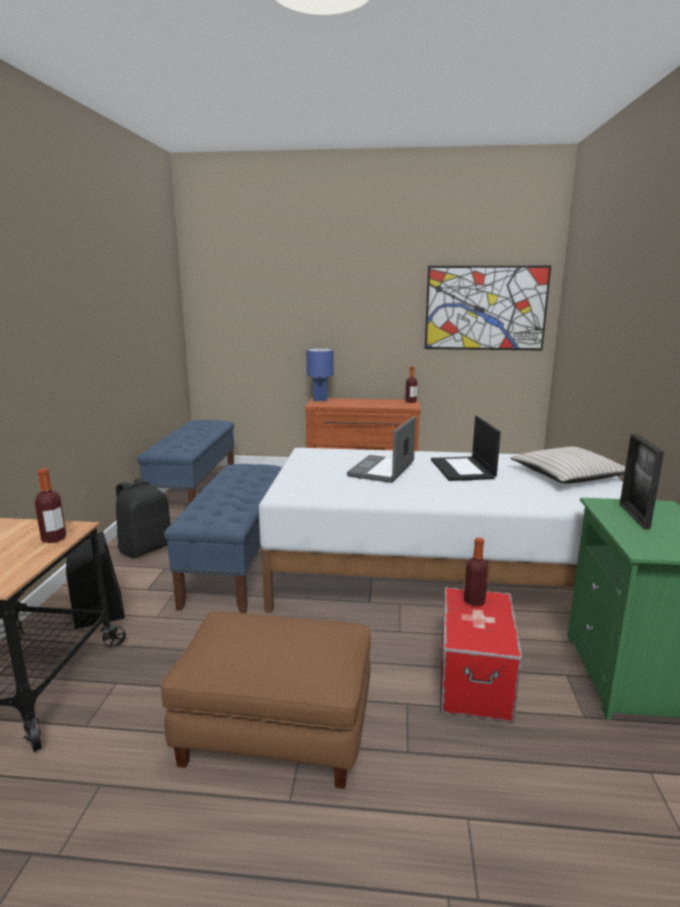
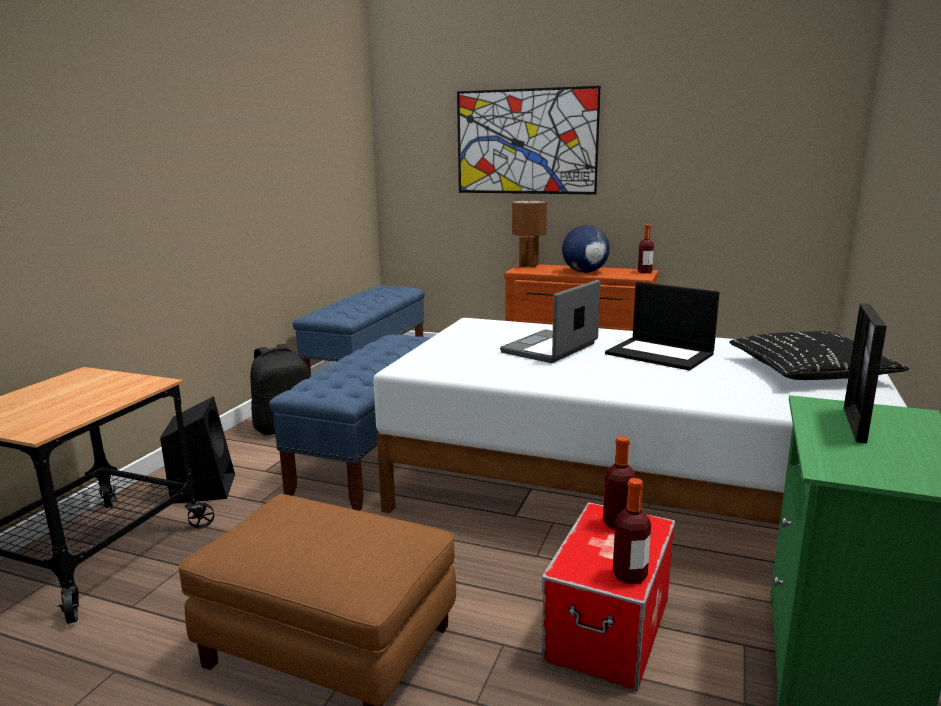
camera: 15 degrees right, 0 degrees up
(54, 539) = (124, 392): bottle -> bottle (629, 576)
(320, 400) = (529, 266): blue table lamp -> brown table lamp
(366, 404) = (584, 272): none -> globe
(463, 469) = (661, 354): laptop -> laptop turned 60 degrees counterclockwise
(485, 308) = (755, 146): picture -> picture (526, 142)
(567, 475) = (809, 371): beige pillow -> black pillow

